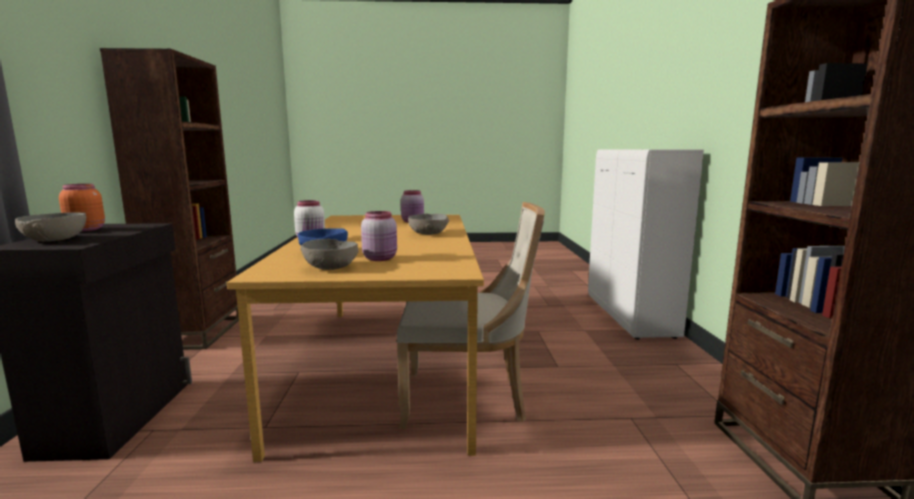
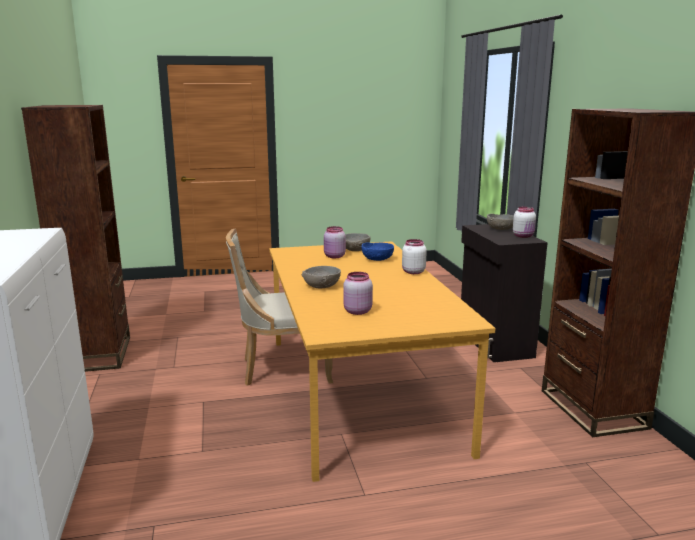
camera: 170 degrees right, 5 degrees up
(85, 229) = (523, 236): orange jar -> white jar

